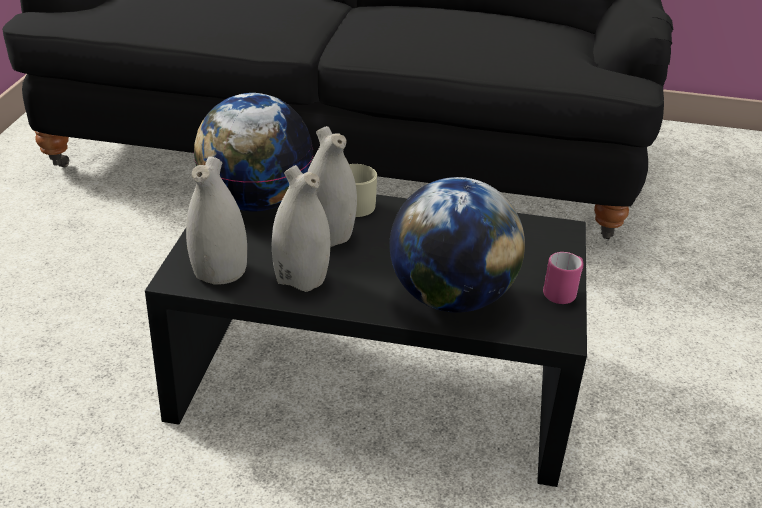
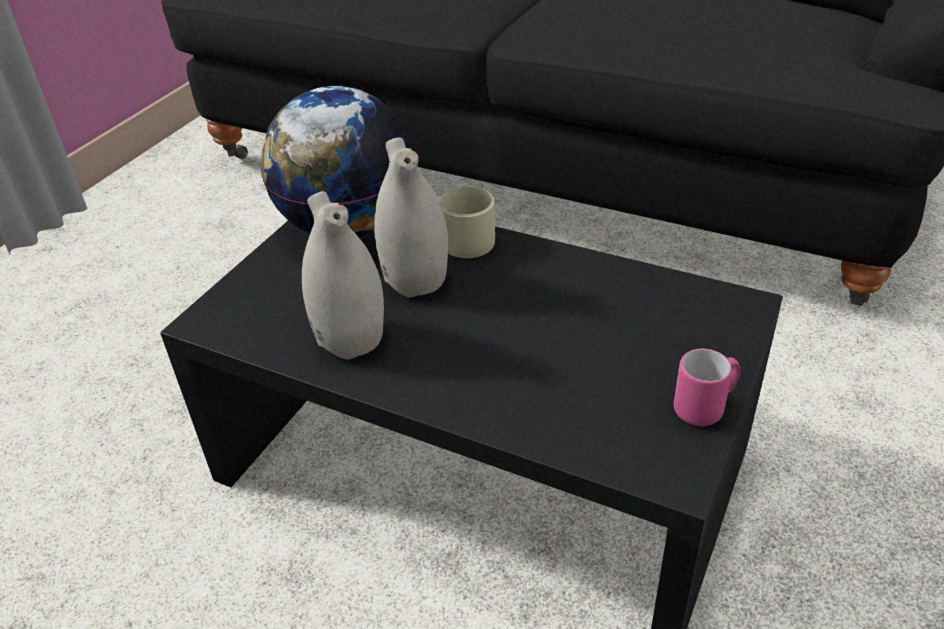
camera: 20 degrees right, 5 degrees up
(219, 272) = (256, 318): white vase -> none
(450, 298) = (536, 394): globe -> none

